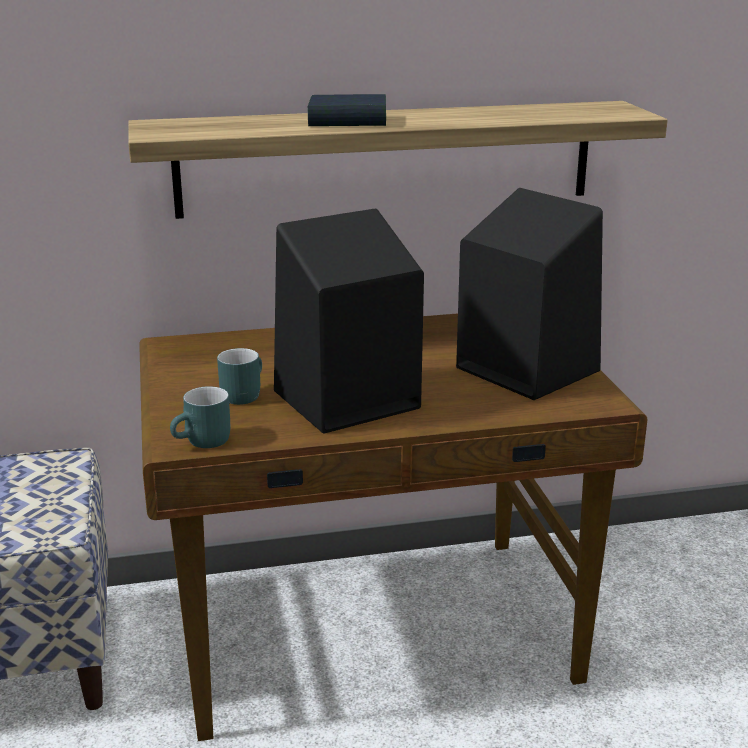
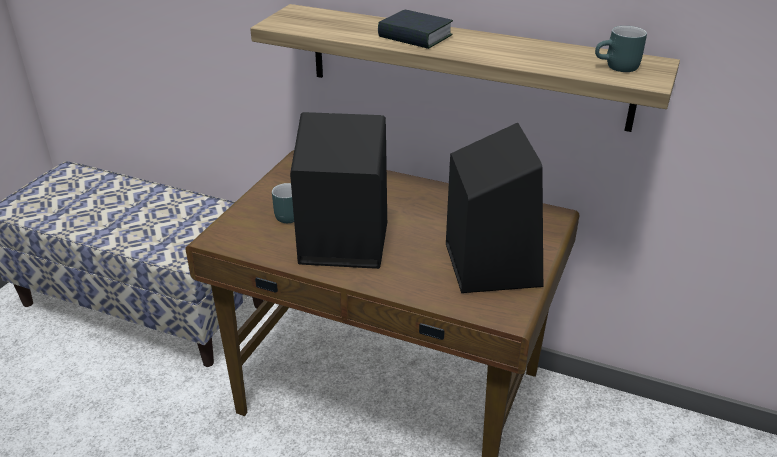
camera: 35 degrees right, 10 degrees up
(204, 443) = (229, 243): turquoise mug -> turquoise mug (618, 68)

